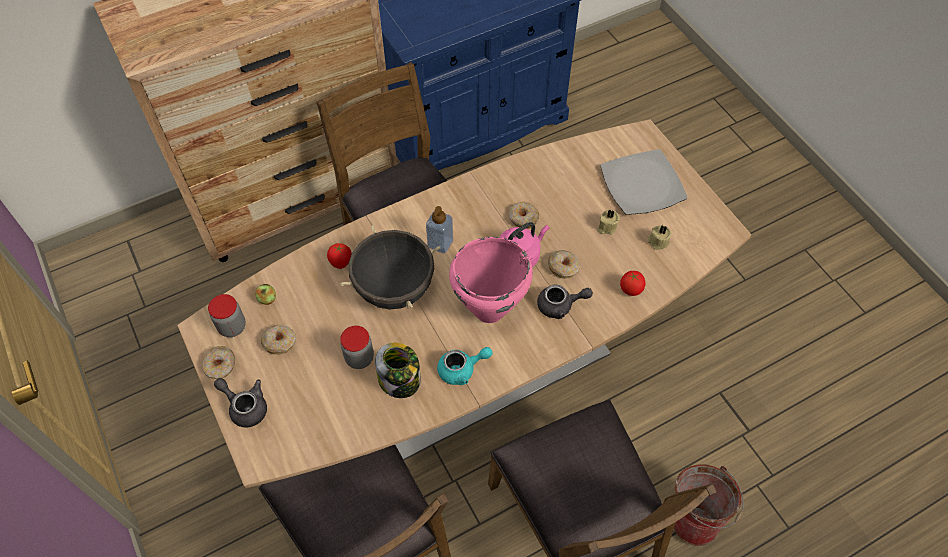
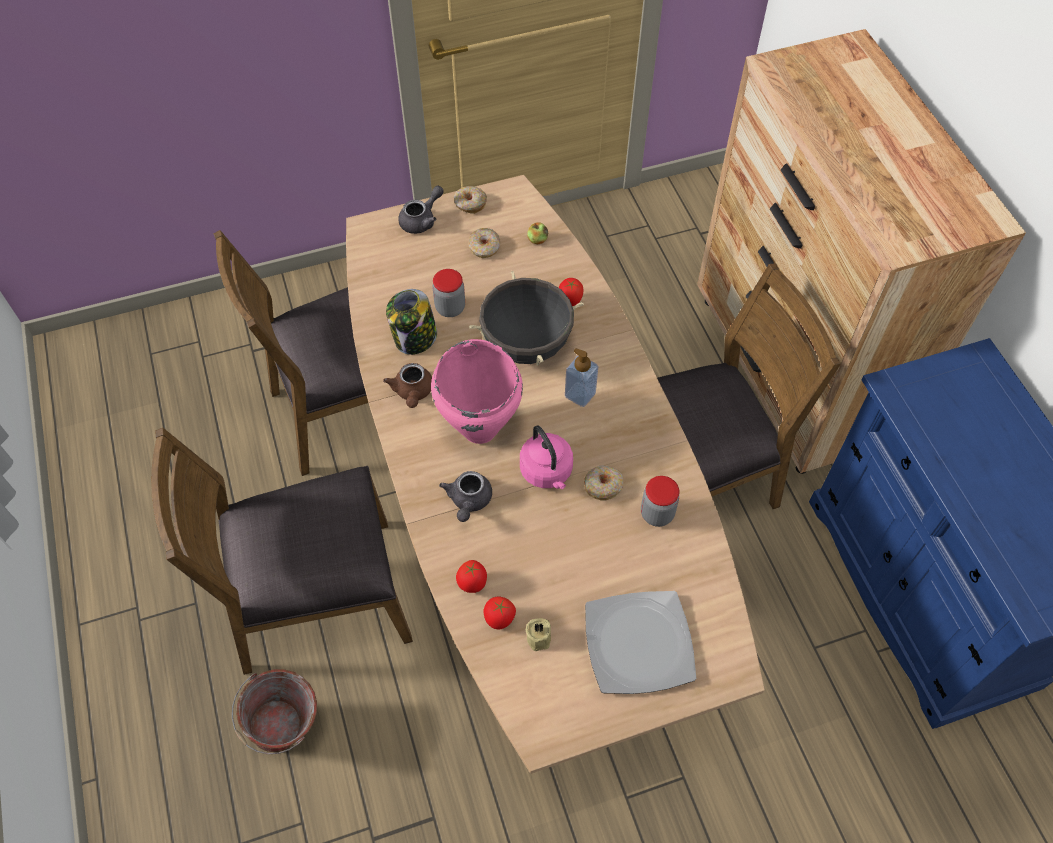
camera: 100 degrees right, 0 degrees up
(232, 327) = (511, 213): jar -> jar (657, 513)
(462, 370) = (412, 392): turquoise teapot -> brown teapot
(563, 267) = (521, 516): donut -> none
(606, 227) = (574, 579): beige candle -> none
(653, 268) = (499, 620): none -> tomato

